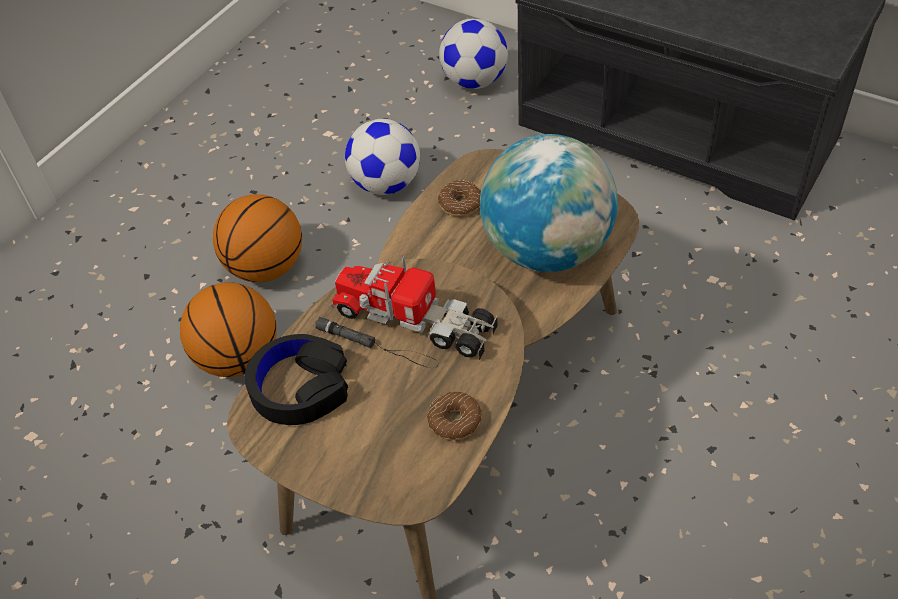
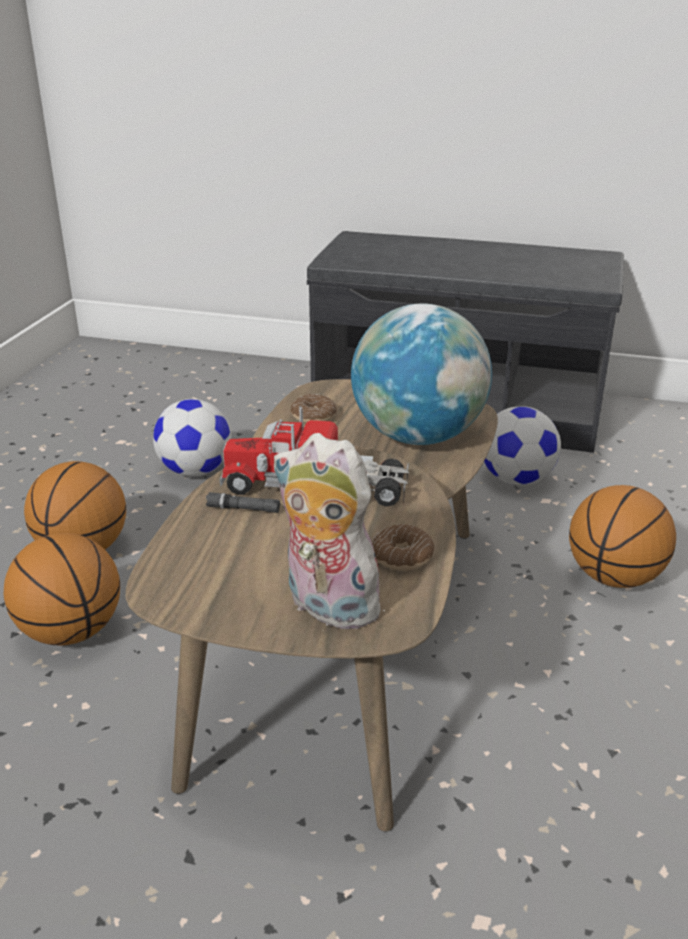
camera: 20 degrees left, 20 degrees down
(300, 387) = (207, 555): black headphones -> none
(372, 465) = (326, 607): none -> plush toy
(475, 81) = (257, 393): football -> football (517, 479)
(736, 390) = (614, 577): none -> basketball

